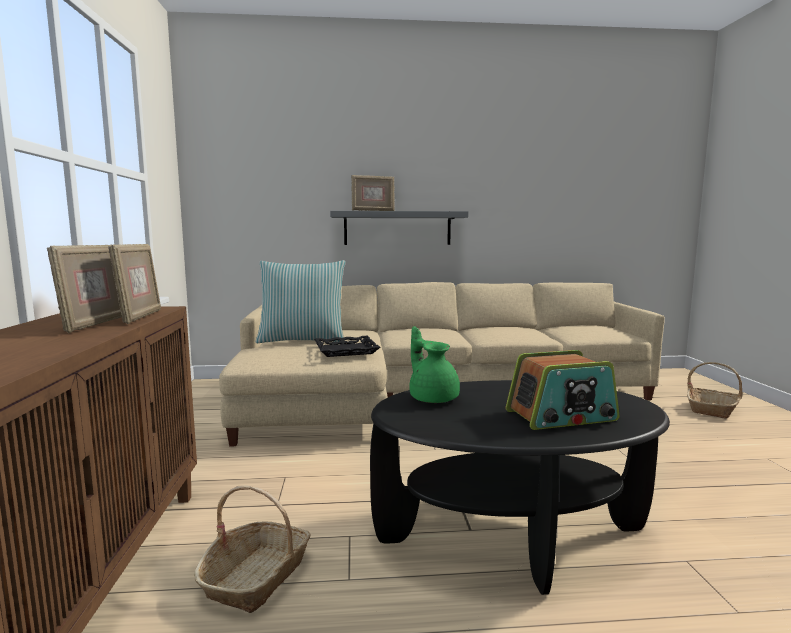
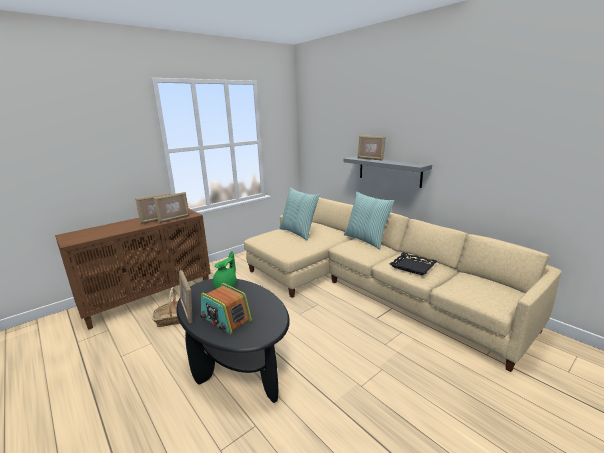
camera: 55 degrees right, 10 degrees up
(346, 350) = (293, 246): black tray -> black tray (412, 266)
(405, 328) = (366, 240): none -> pillow
(494, 436) = (188, 311): none -> picture frame
(712, 409) = (548, 414): basket -> none

